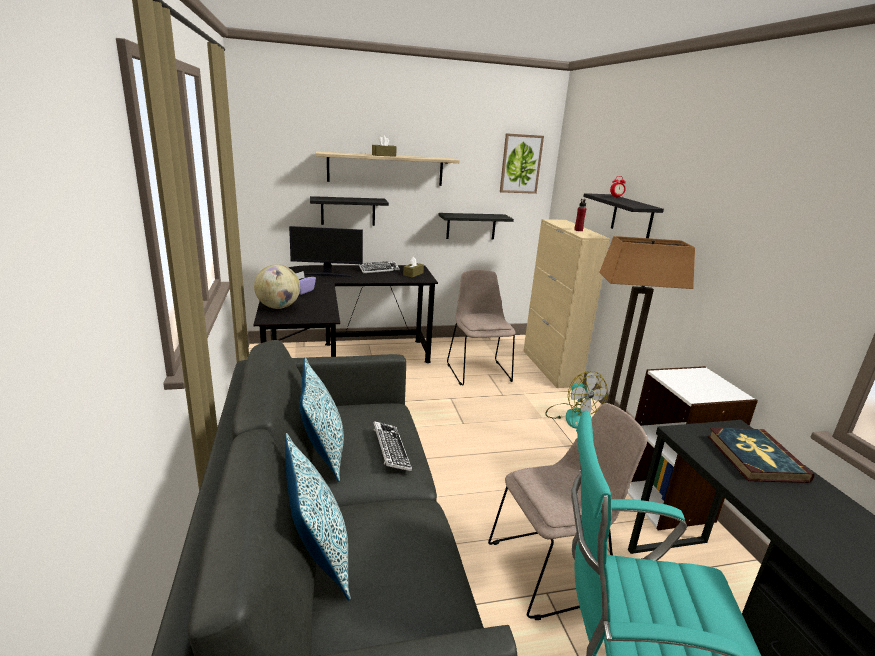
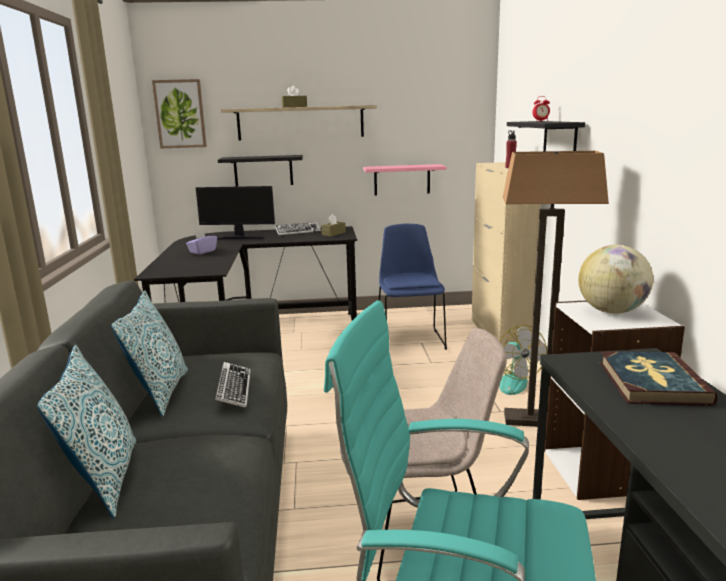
camera: 10 degrees right, 5 degrees down
(278, 307) = (169, 265): globe -> globe (611, 311)
(471, 226) = (402, 180): black shelf -> pink shelf
(478, 371) = (410, 340): beige chair -> blue chair
(520, 164) = (453, 106): picture -> picture (180, 114)

